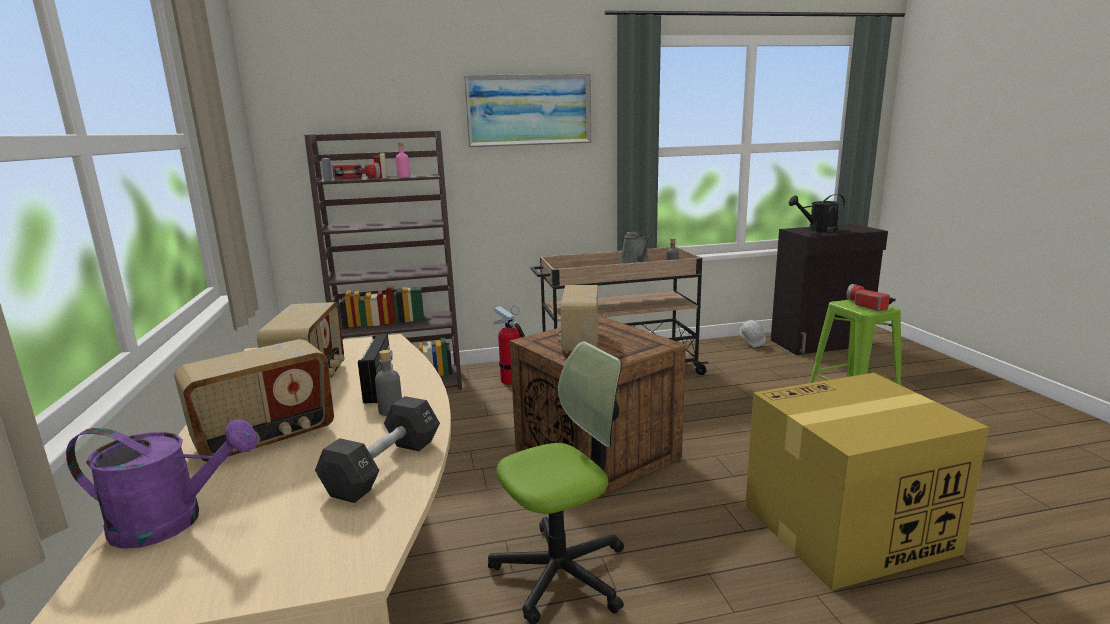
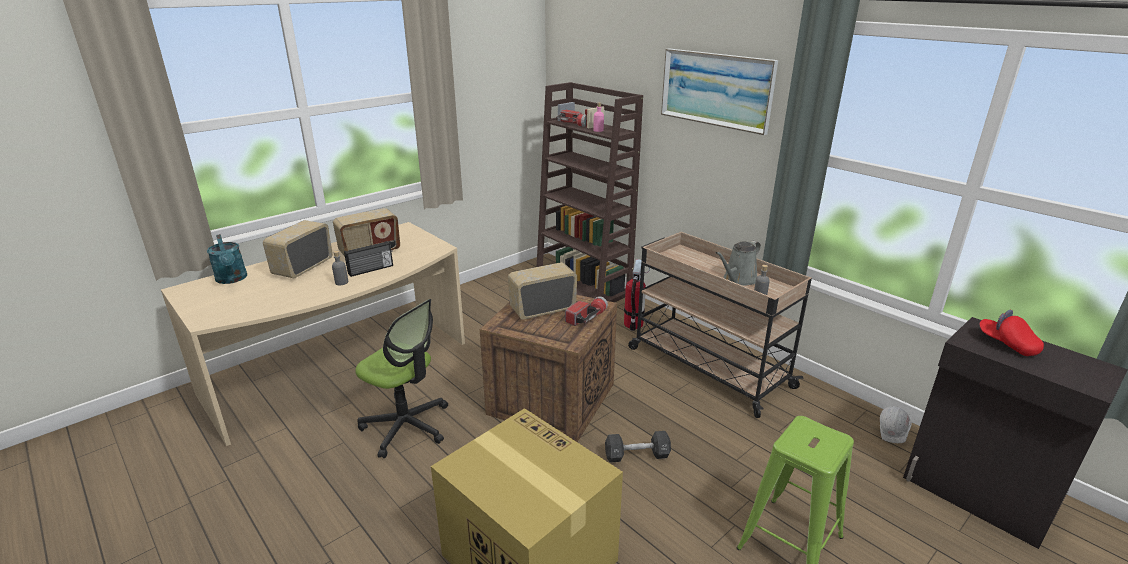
camera: 60 degrees right, 10 degrees up
(172, 522) = (232, 279): purple watering can -> turquoise watering can
(266, 439) = (303, 268): radio -> radio turned 90 degrees clockwise
(384, 467) = (281, 301): black dumbbell -> black dumbbell (637, 455)
(817, 230) = (1007, 344): black watering can -> red cap
(866, 305) = (818, 443): flashlight -> flashlight (586, 317)

